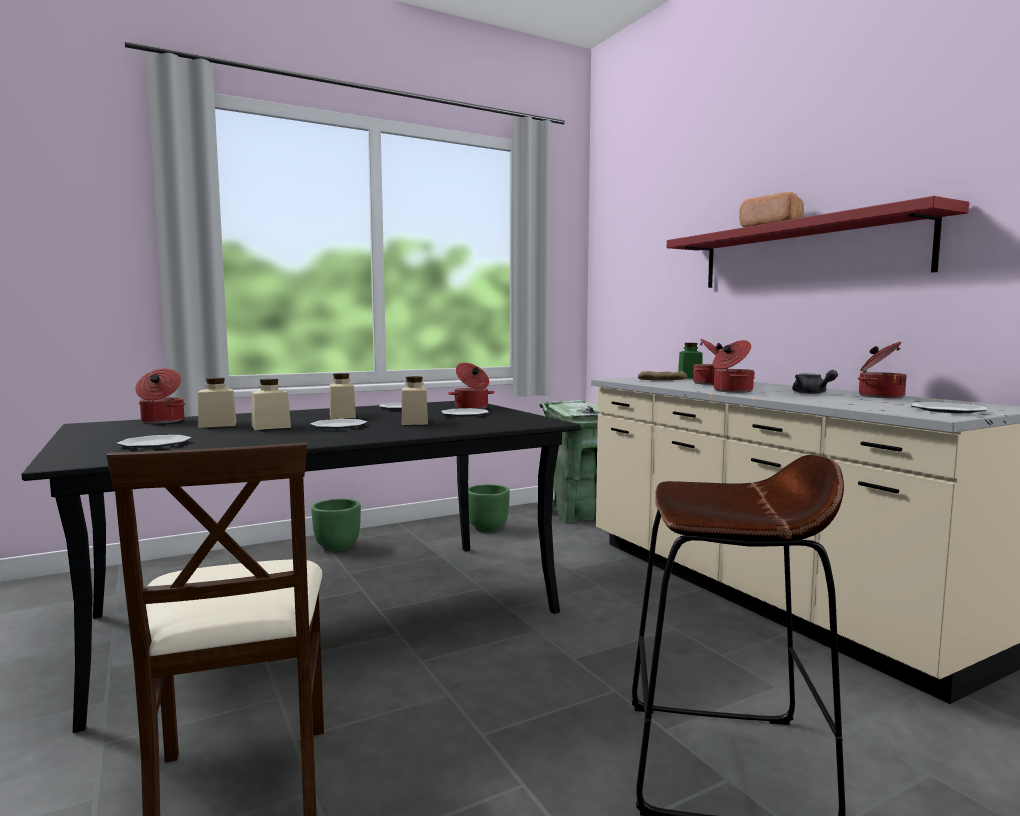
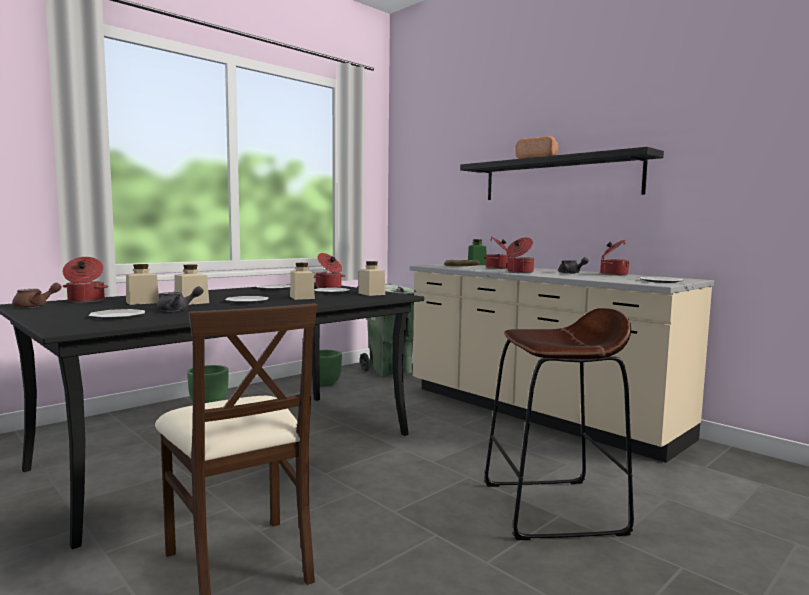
camera: 15 degrees left, 0 degrees up
(98, 427) = (35, 306): none -> brown teapot
(237, 437) = (178, 310): none -> grey teapot
(342, 416) = (236, 295): beige jar -> beige jar (371, 294)
(805, 253) = (559, 178): red shelf -> black shelf

